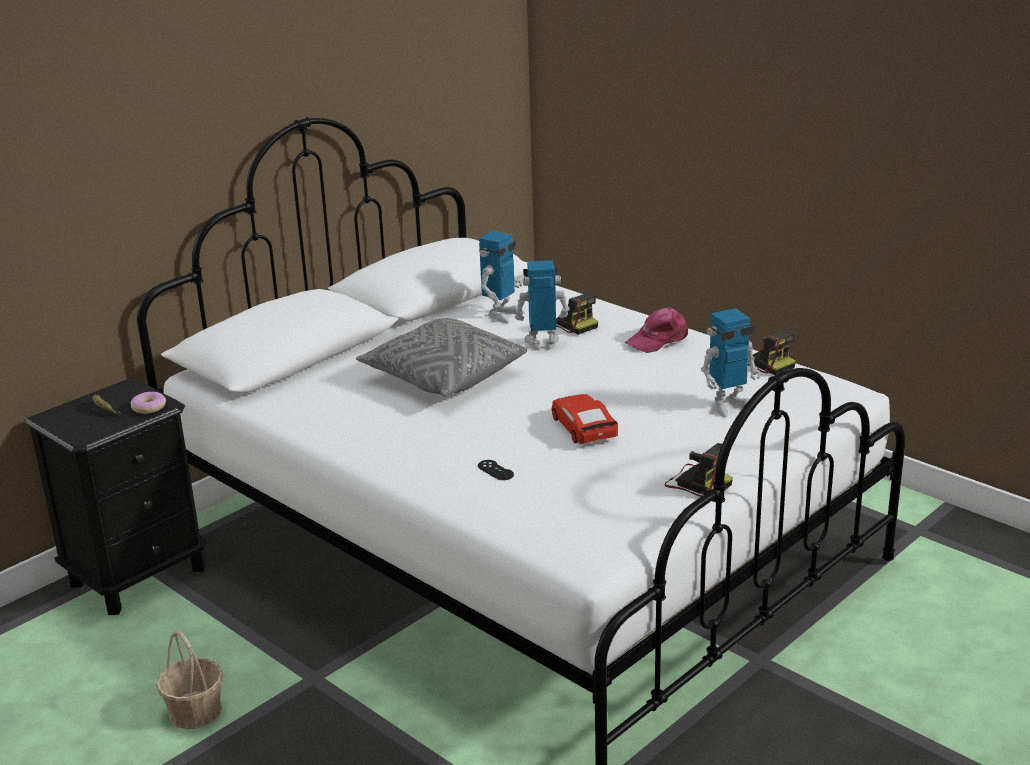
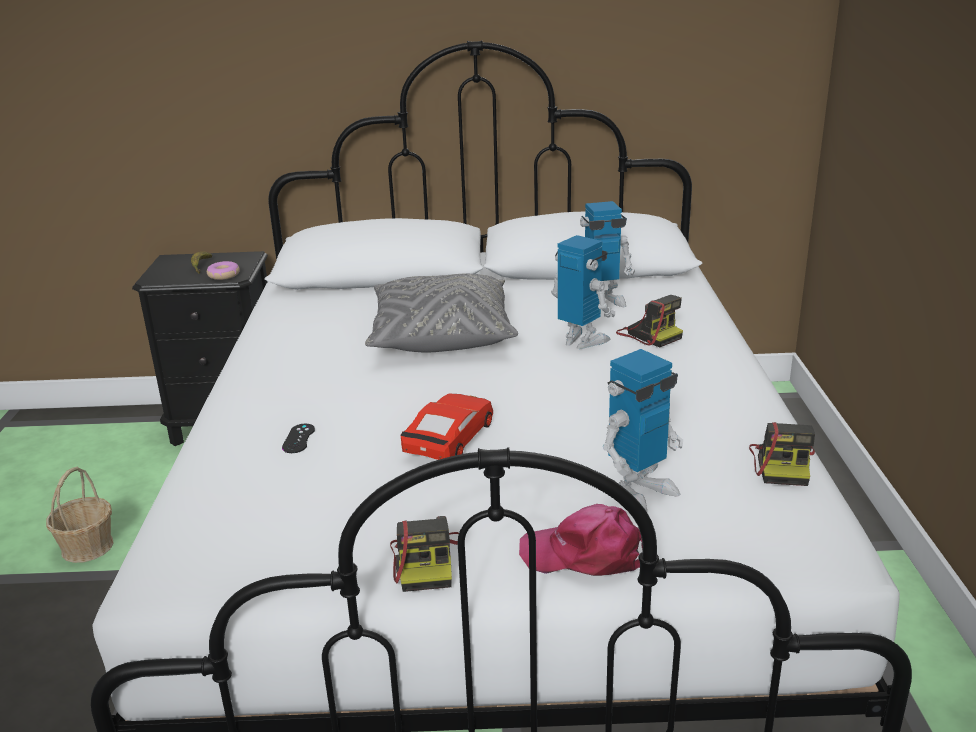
camera: 45 degrees right, 0 degrees up
(573, 324) = (649, 334): camera -> camera turned 45 degrees counterclockwise
(658, 339) = (705, 384): pink cap -> pink cap (585, 554)
(729, 405) = (640, 491): toy robot -> toy robot turned 60 degrees counterclockwise

